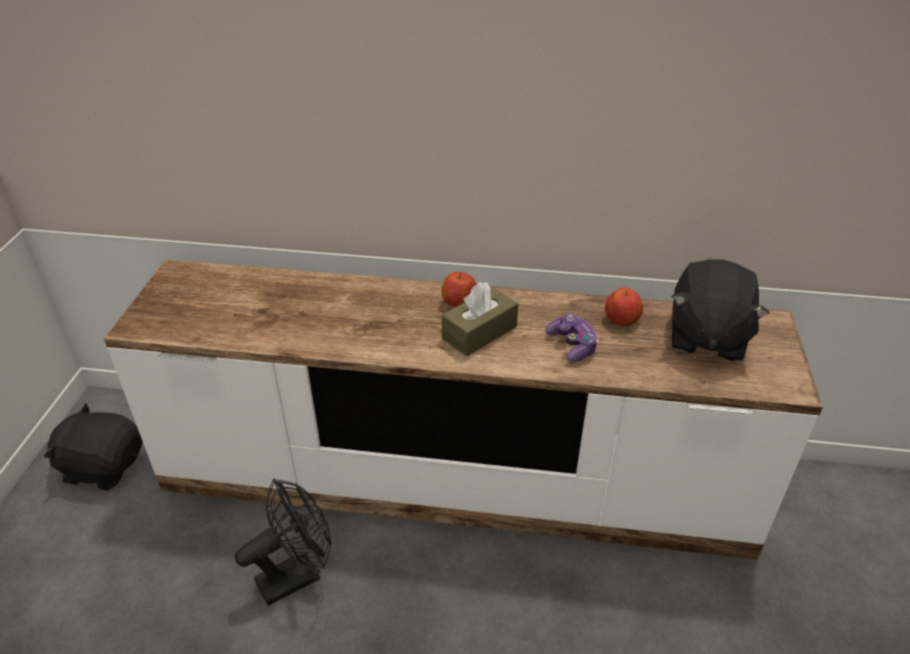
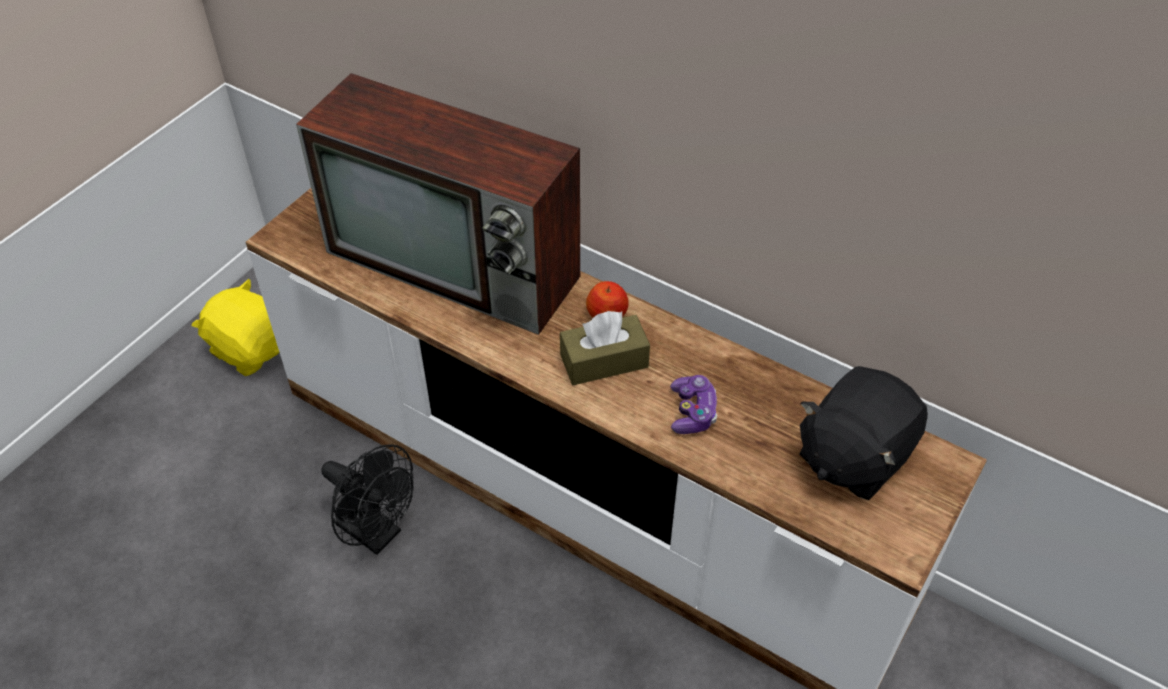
camera: 25 degrees right, 10 degrees up
(104, 466) = (251, 348): black plush toy -> yellow plush toy
(297, 574) = (376, 533): black fan -> black fan turned 45 degrees clockwise
(313, 303) = (457, 265): none -> television
(621, 320) = (771, 399): apple -> none

